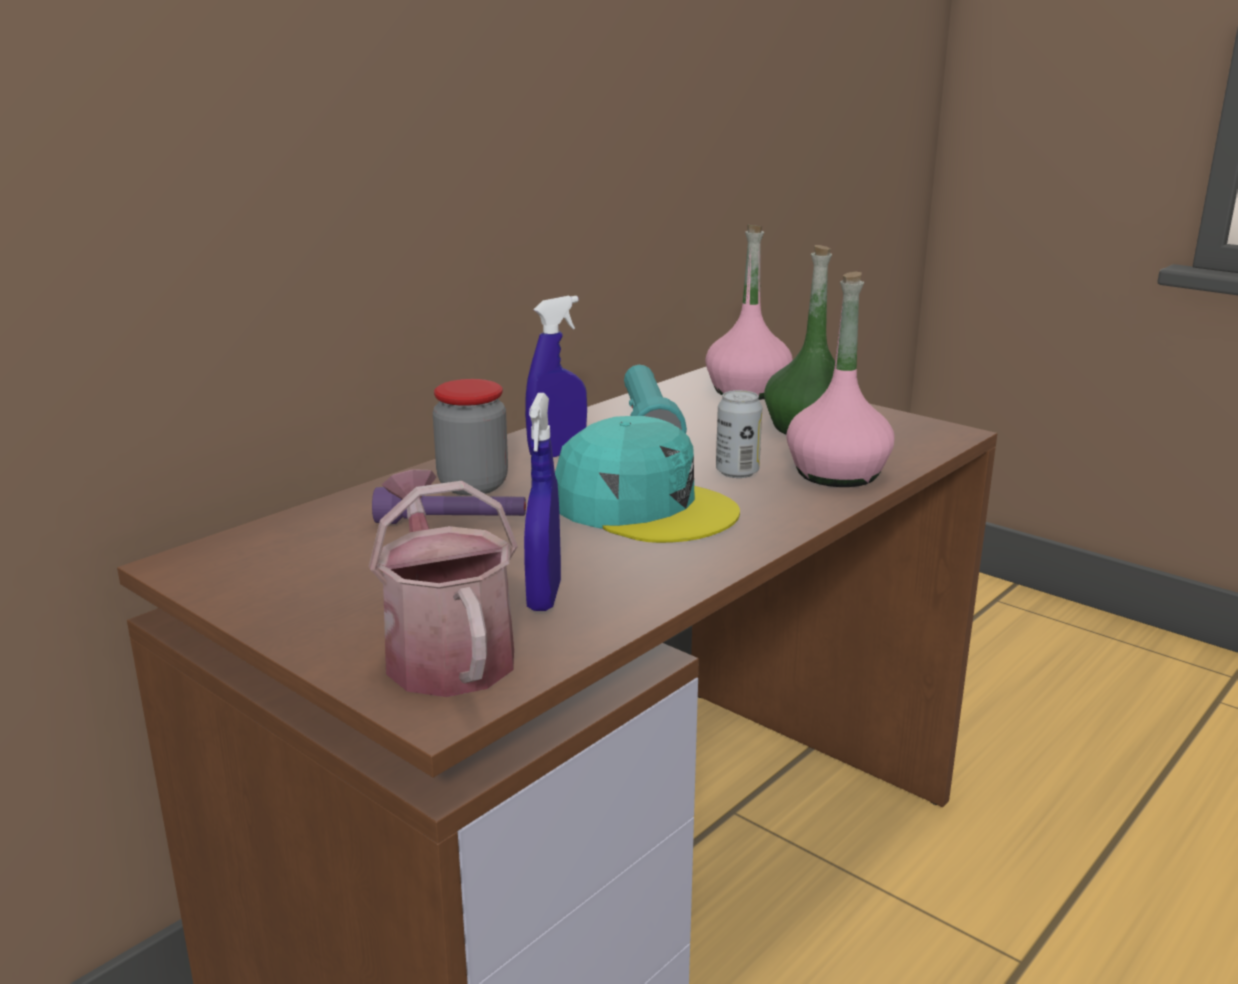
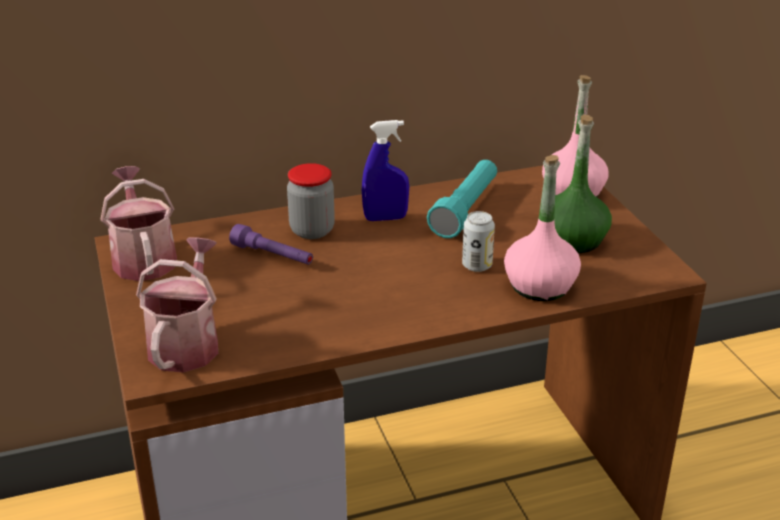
camera: 30 degrees right, 10 degrees up
(240, 571) = (143, 258): none -> watering can
(544, 597) = (266, 325): blue spray bottle -> none
(644, 506) = (389, 276): turquoise cap -> none

